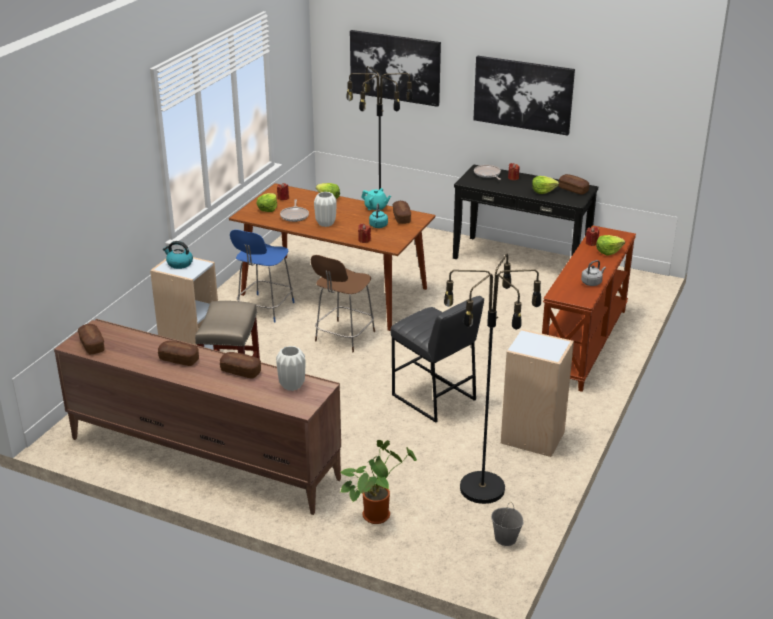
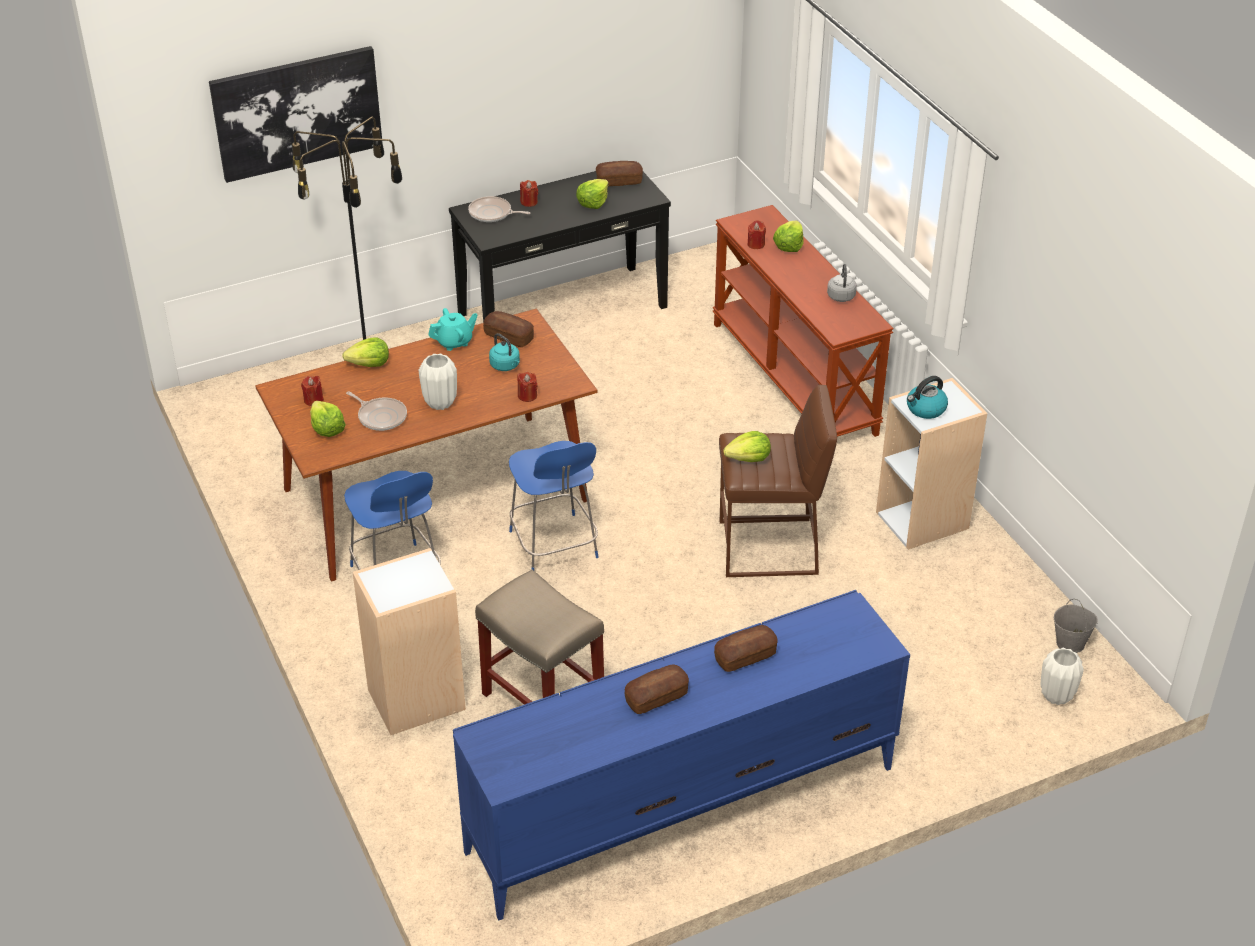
camera: 50 degrees left, 10 degrees up
(92, 345) = (525, 763): bread -> none
(179, 263) = (394, 581): kettle -> kettle (925, 409)
(202, 459) = (681, 811): brown cabinet -> blue cabinet
(291, 386) = (823, 630): white vase -> white vase (1056, 696)
(343, 337) = (554, 546): brown chair -> blue chair
(377, 513) = (938, 716): potted plant -> none
(419, 320) = (749, 458): none -> lettuce
(434, 398) = (770, 547): grey stool -> brown stool
(482, 489) = (974, 611): floor lamp -> none
(523, 94) = (511, 76): picture -> none

